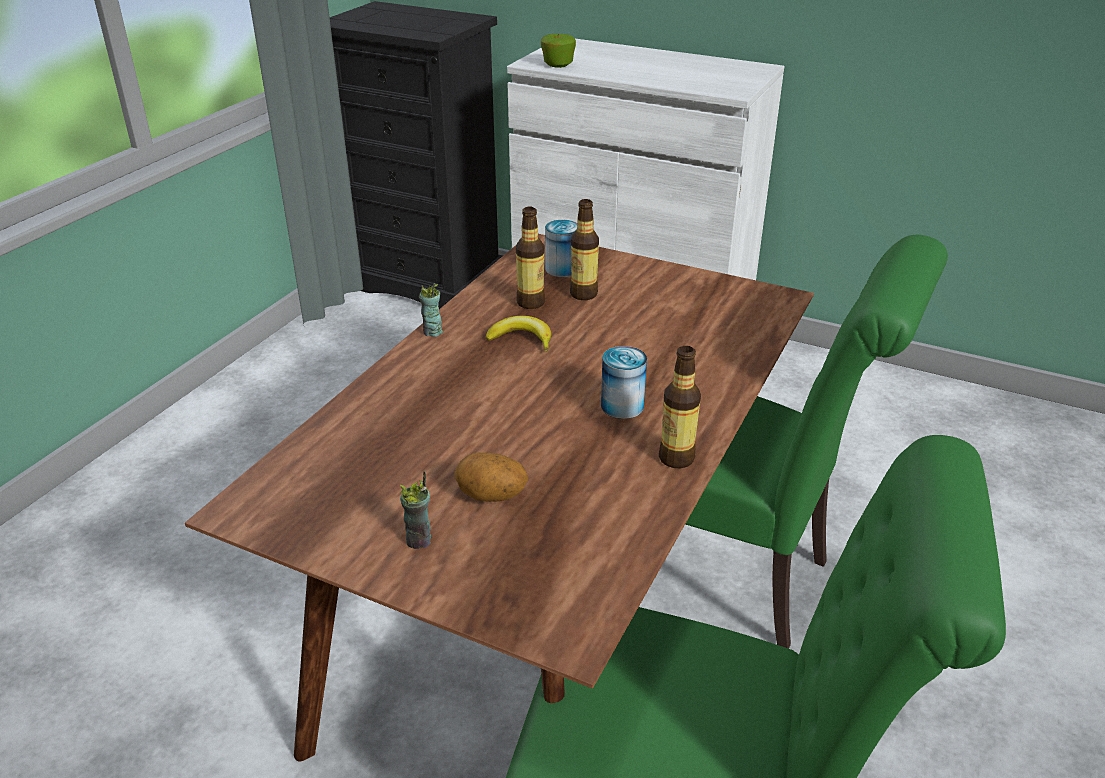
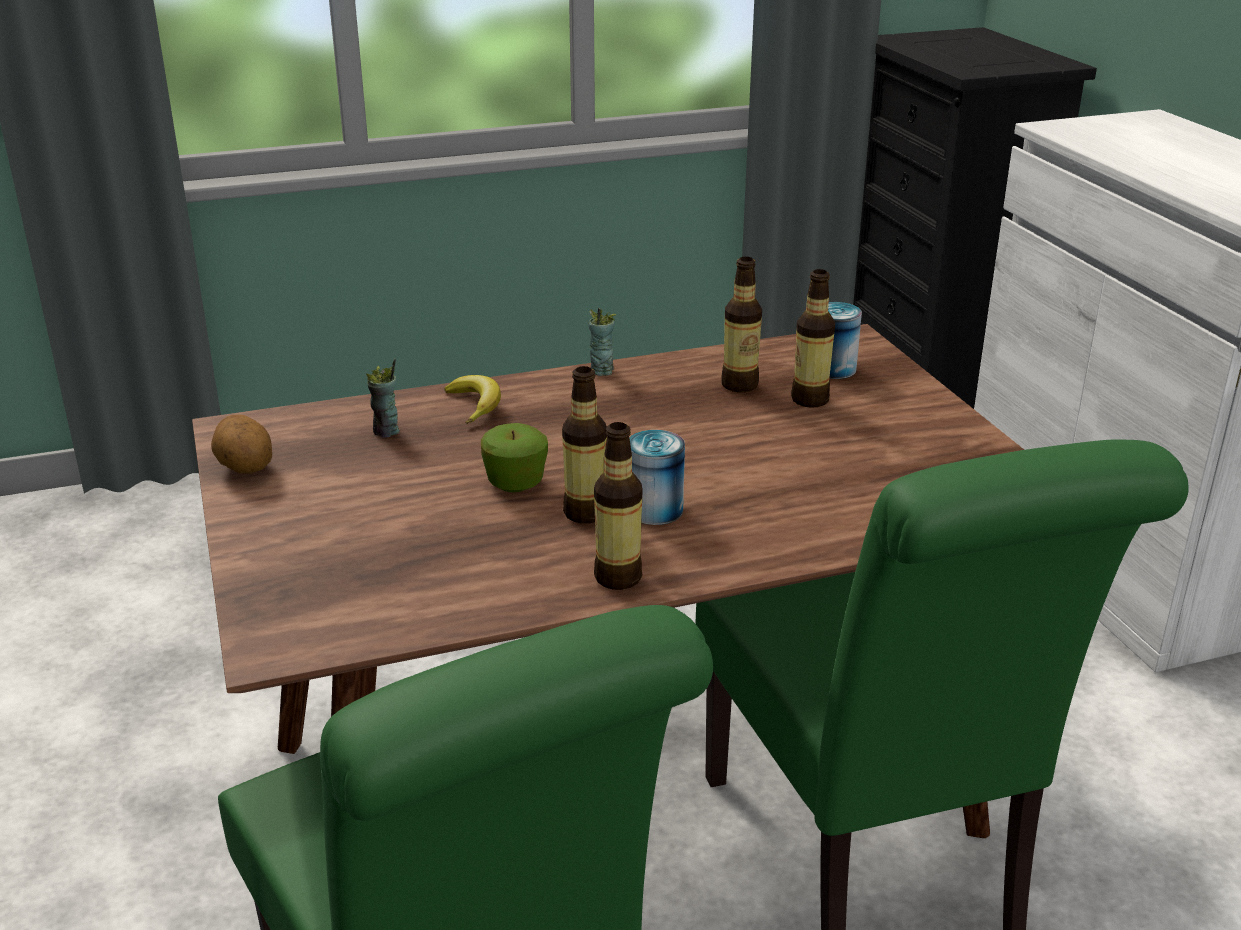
camera: 45 degrees right, 5 degrees down
(419, 540) = (302, 516): cup -> cup (386, 431)
(491, 497) = (407, 517): potato -> potato (245, 470)
(522, 339) = (669, 412): banana -> banana (475, 405)
(558, 65) = (1081, 136): apple -> apple (515, 483)
(590, 430) = (585, 513): none -> bottle

